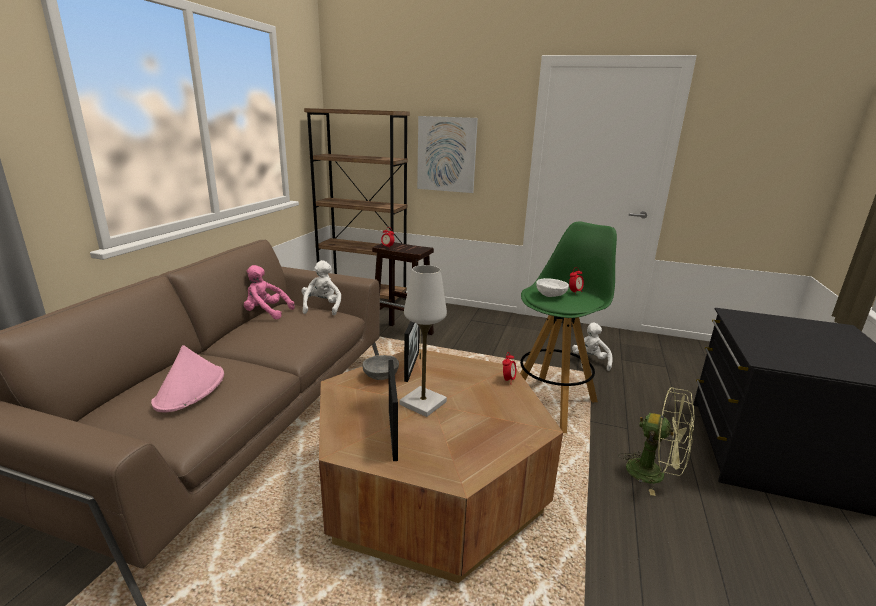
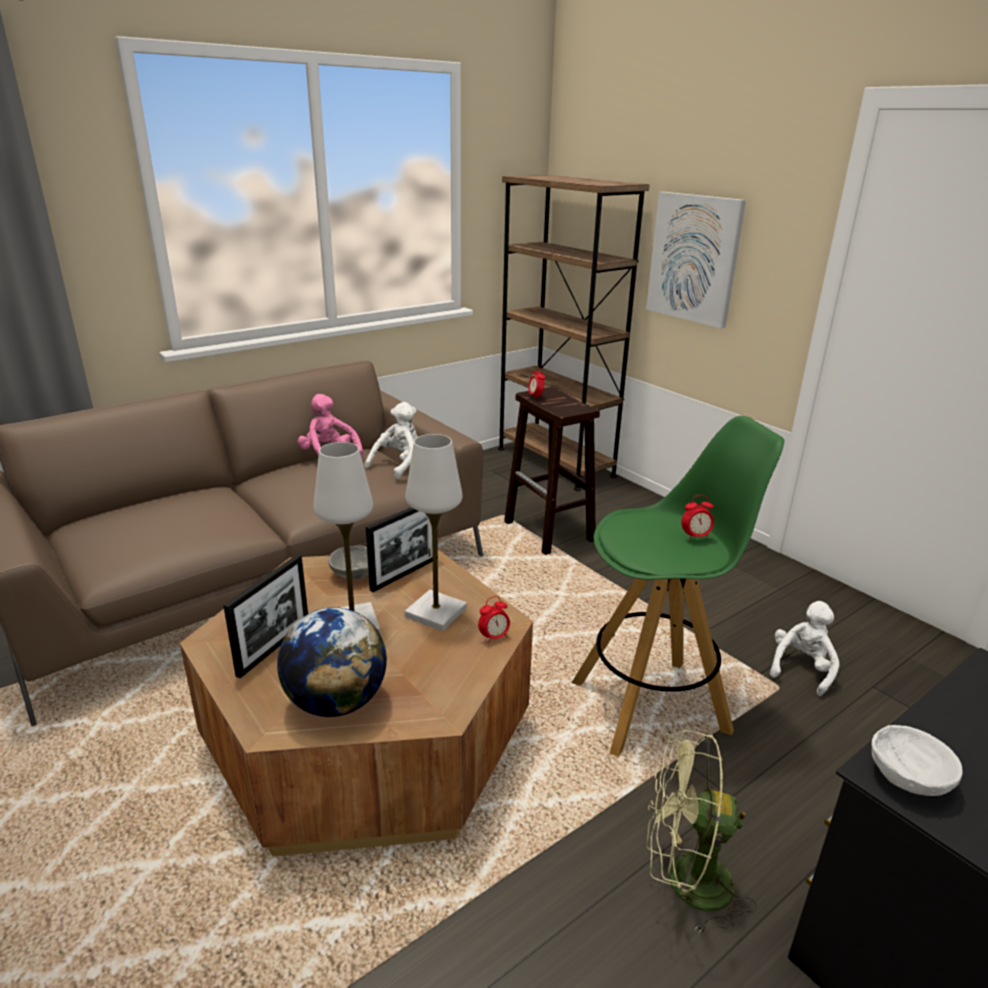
camera: 35 degrees right, 5 degrees up
(190, 389) = (158, 523): pink hat -> none
(460, 379) = (435, 612): none -> white table lamp
(477, 446) = (337, 702): none -> globe
(550, 295) = (640, 531): white bowl -> white bowl (907, 778)
(654, 474) = (685, 883): green fan -> green fan turned 120 degrees clockwise

